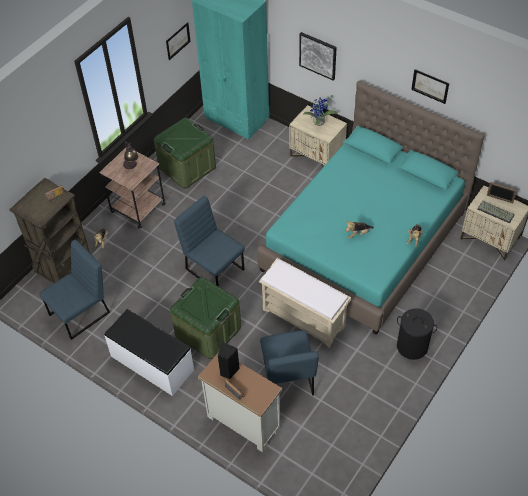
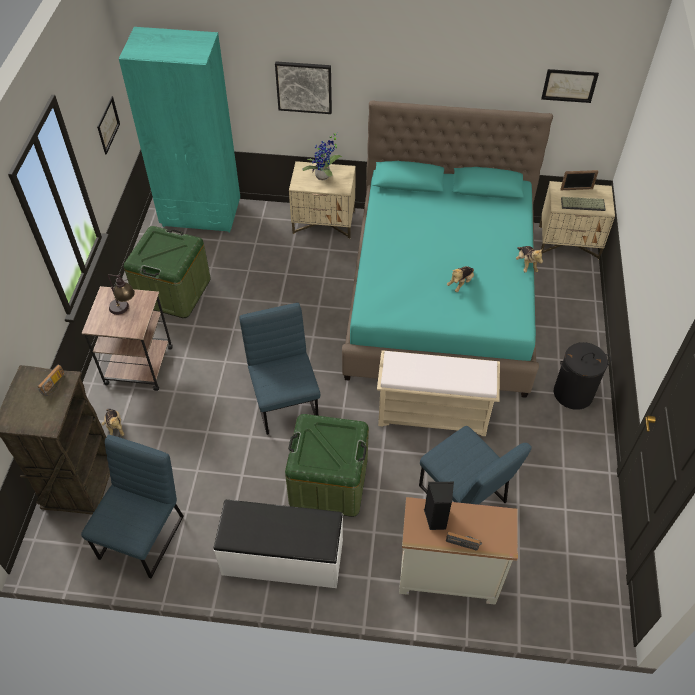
camera: 30 degrees left, 0 degrees up
(213, 268) = (285, 400): blue chair -> blue chair turned 60 degrees clockwise
(430, 86) = (471, 74): picture -> picture (569, 85)

